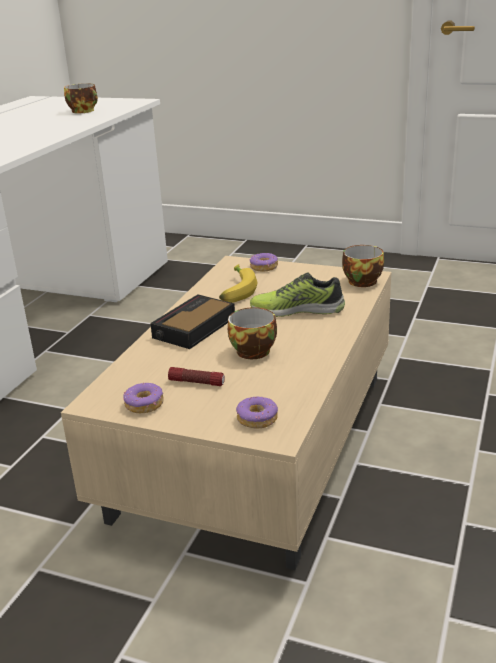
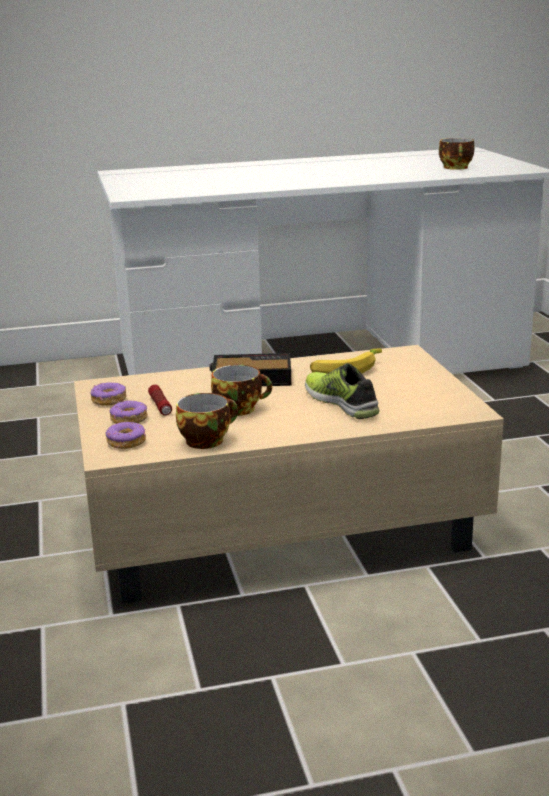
camera: 55 degrees right, 5 degrees down
(264, 267) = (415, 365): donut -> donut (128, 419)
(361, 280) = (454, 410): cup -> cup (206, 440)

